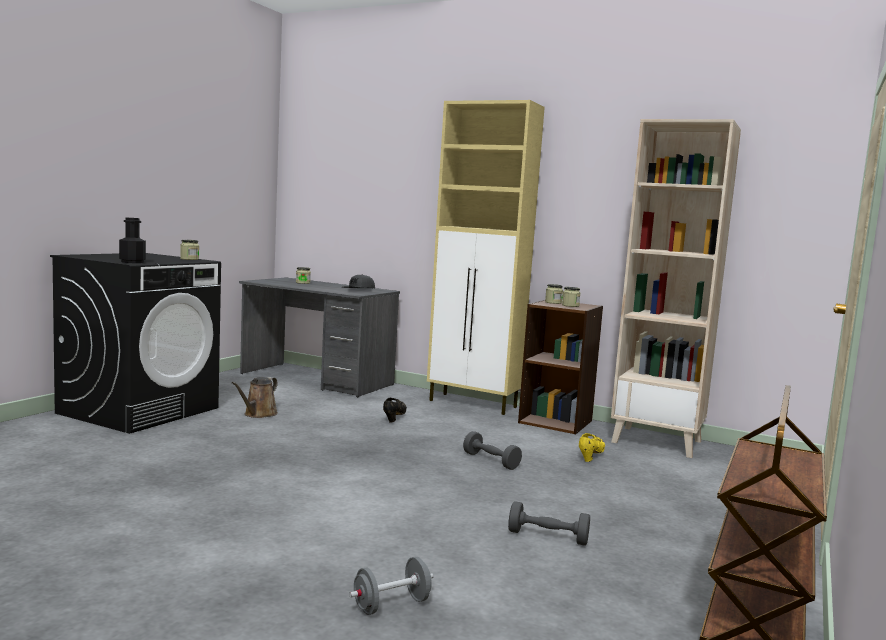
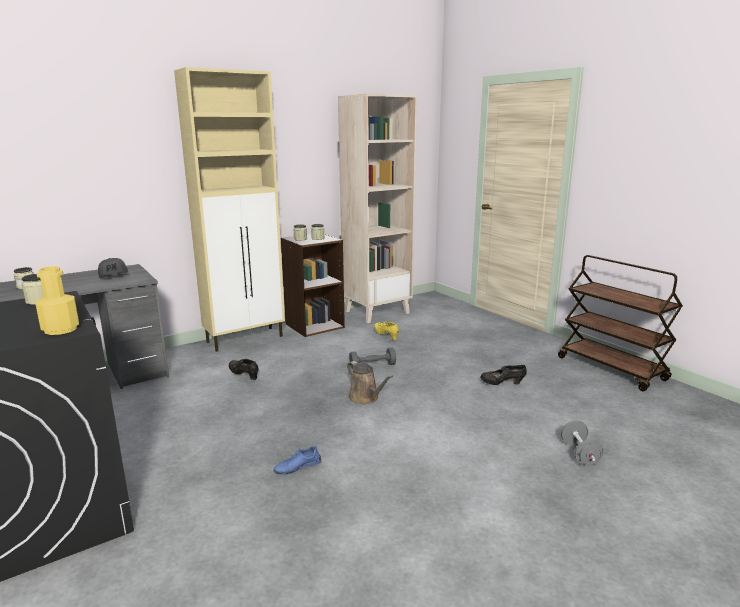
camera: 60 degrees left, 10 degrees up
(132, 262) = (61, 329): black bottle -> yellow bottle
(245, 463) = (297, 467): none -> blue shoe
(258, 414) = (159, 436): brown watering can -> brown watering can (365, 398)
(548, 537) = (502, 383): grey dumbbell -> black shoe

